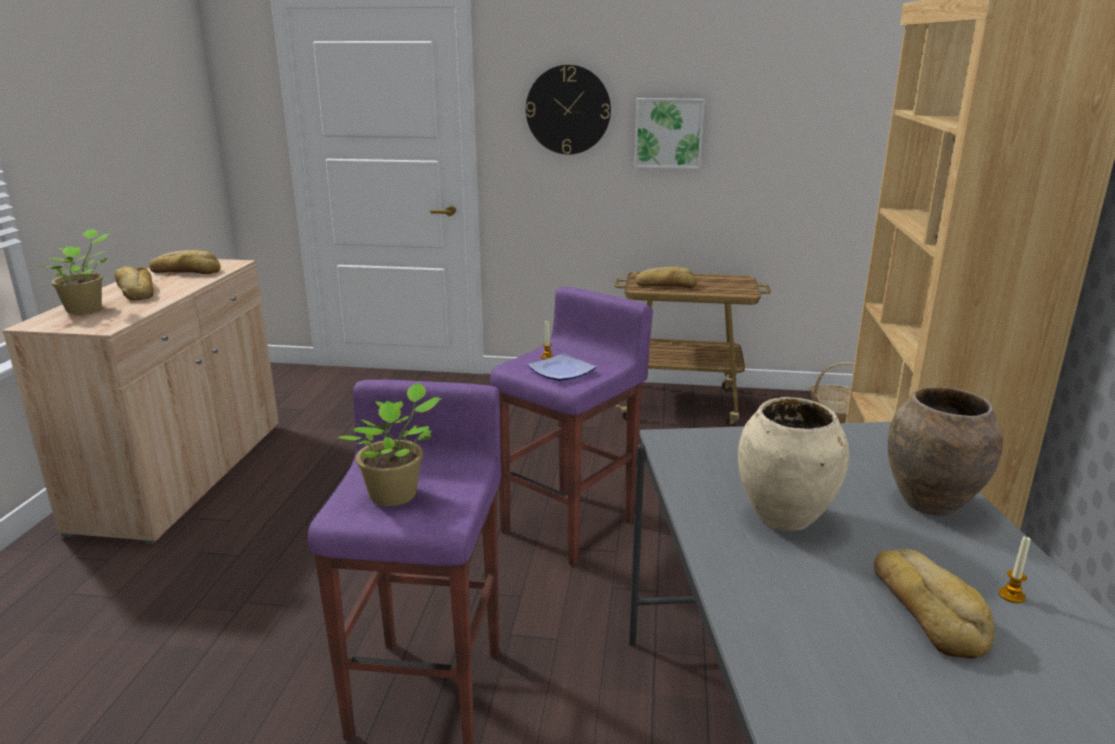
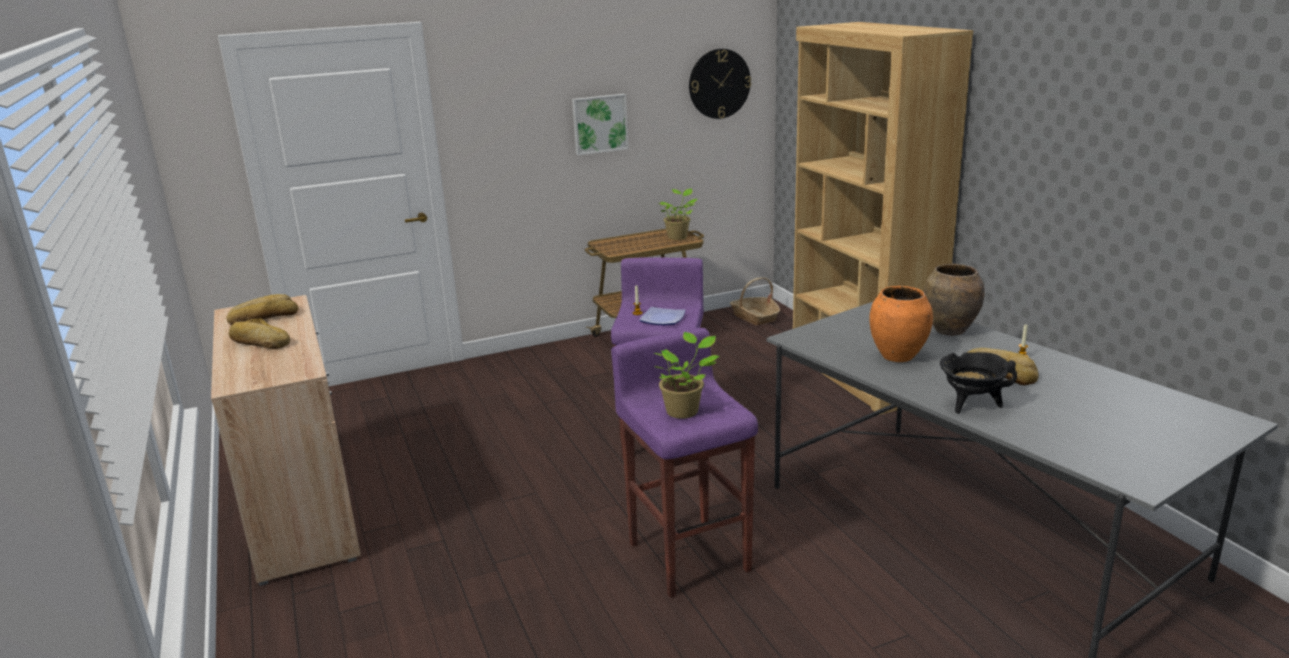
camera: 30 degrees left, 0 degrees up
(87, 309) = (249, 365): potted plant -> potted plant (678, 236)
(568, 110) = (517, 114): wall clock -> wall clock (719, 83)
(665, 285) = (628, 246): bread -> none
(784, 518) = (897, 356): beige vase -> orange vase
(796, 653) = (971, 405): none -> black cooking pot

